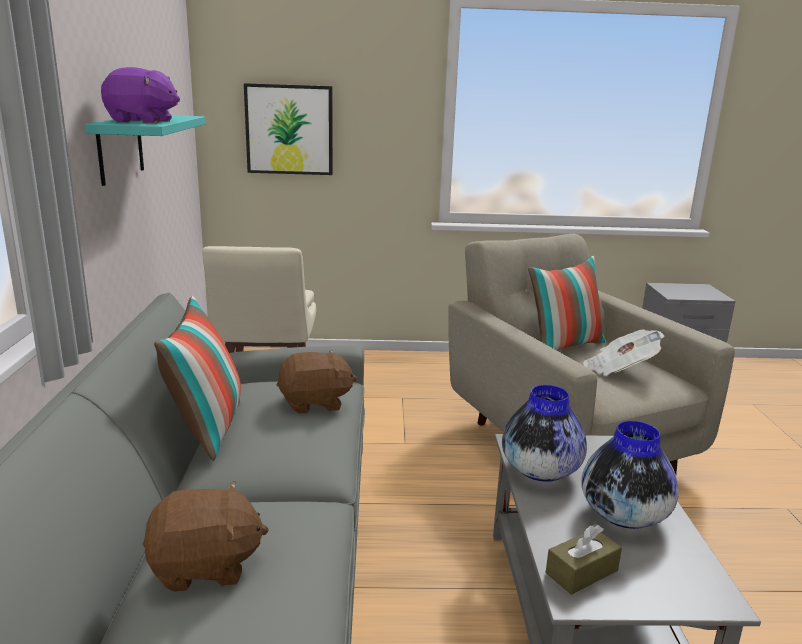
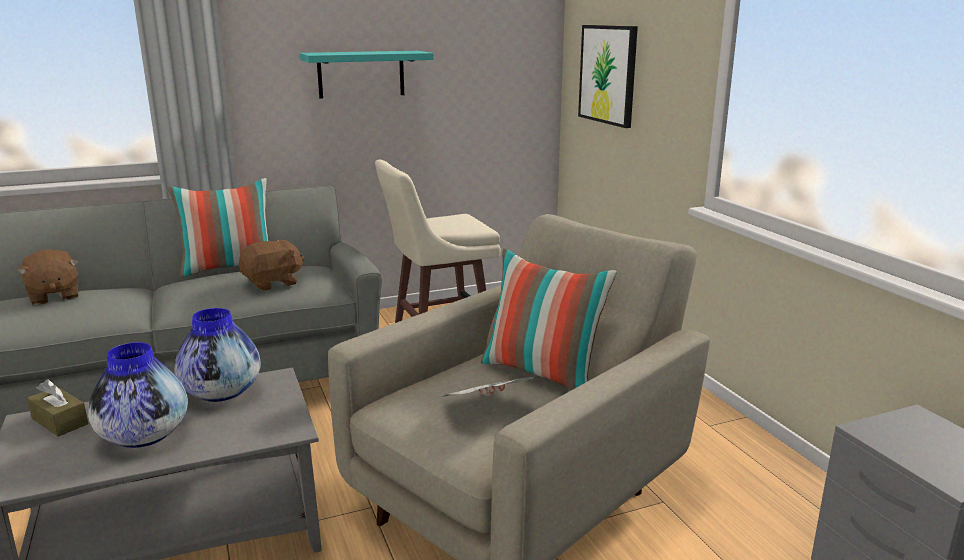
camera: 70 degrees right, 0 degrees up
(142, 121) = (335, 53): purple plush toy -> none
(315, 403) = (273, 283): brown plush toy -> brown plush toy turned 90 degrees counterclockwise

